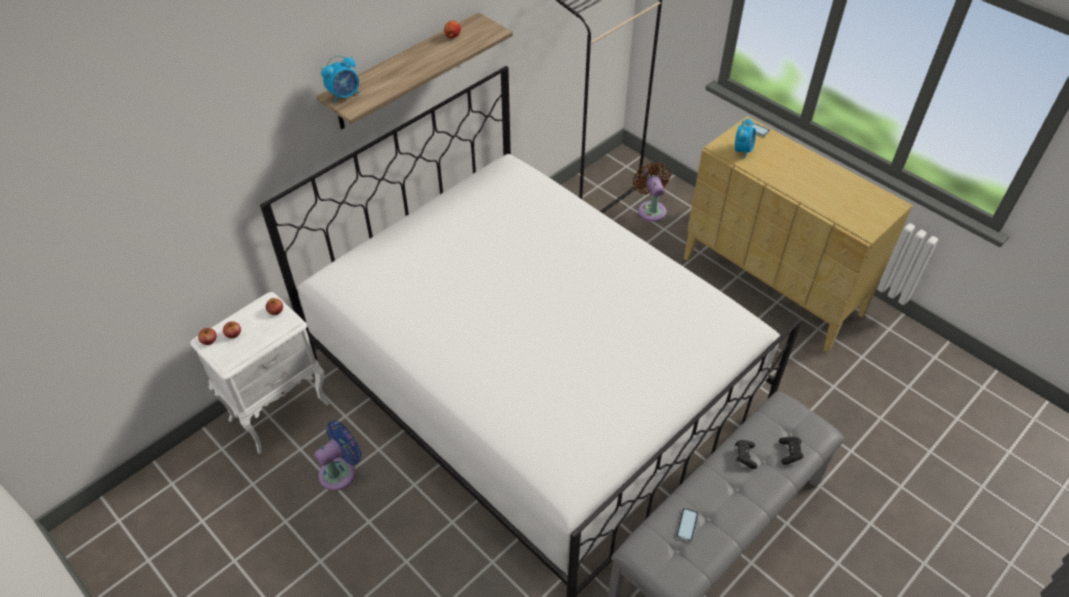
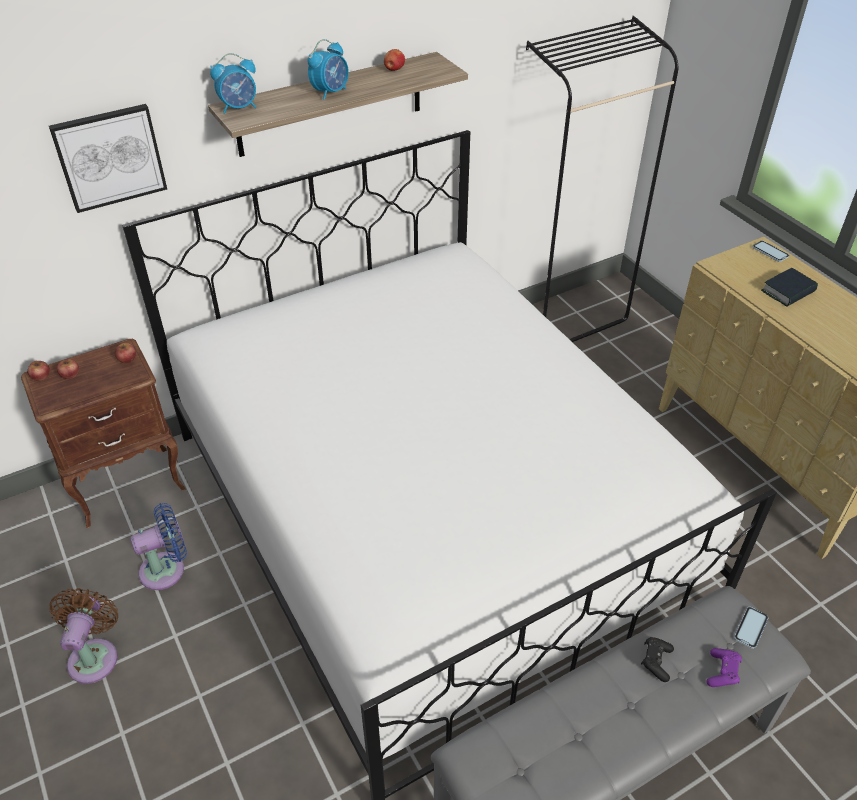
camera: 15 degrees right, 5 degrees down
(247, 154) = (110, 157): none -> picture
(279, 411) = (128, 486): white nightstand -> brown nightstand
(651, 209) = (633, 347): brown fan -> brown fan (94, 655)
(687, 525) = (546, 737): phone -> phone (750, 628)
(742, 150) = (746, 273): alarm clock -> alarm clock (330, 92)
(776, 161) = (788, 292): none -> book
(790, 453) = (722, 672): black game controller -> purple game controller

